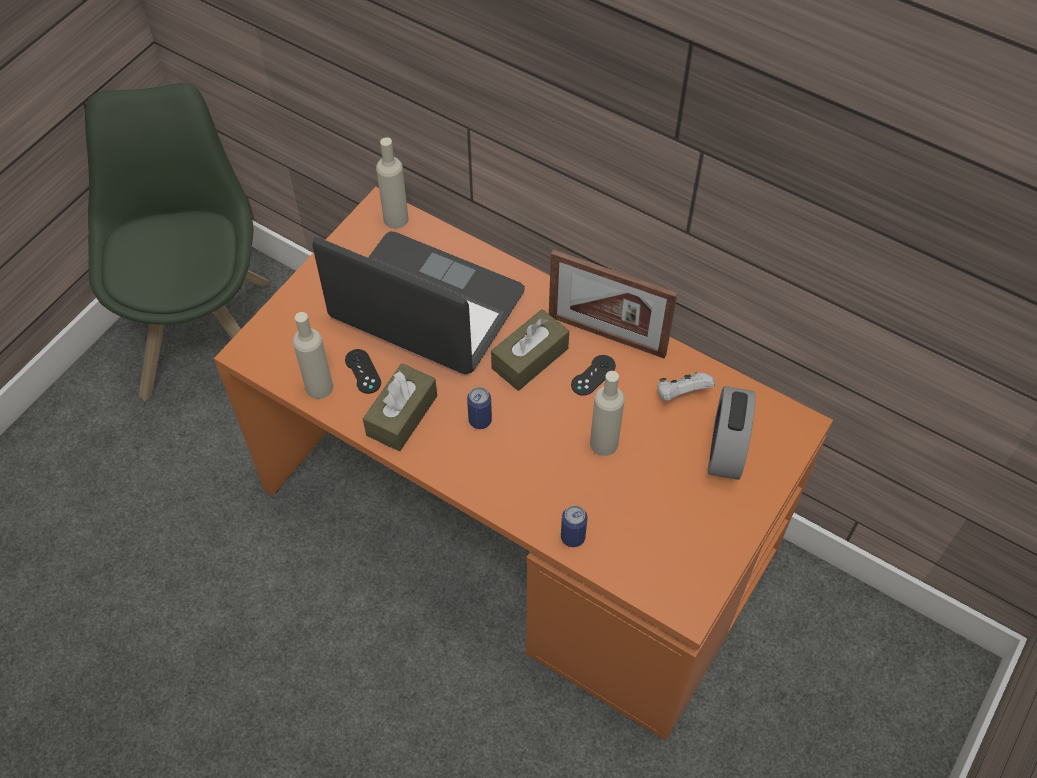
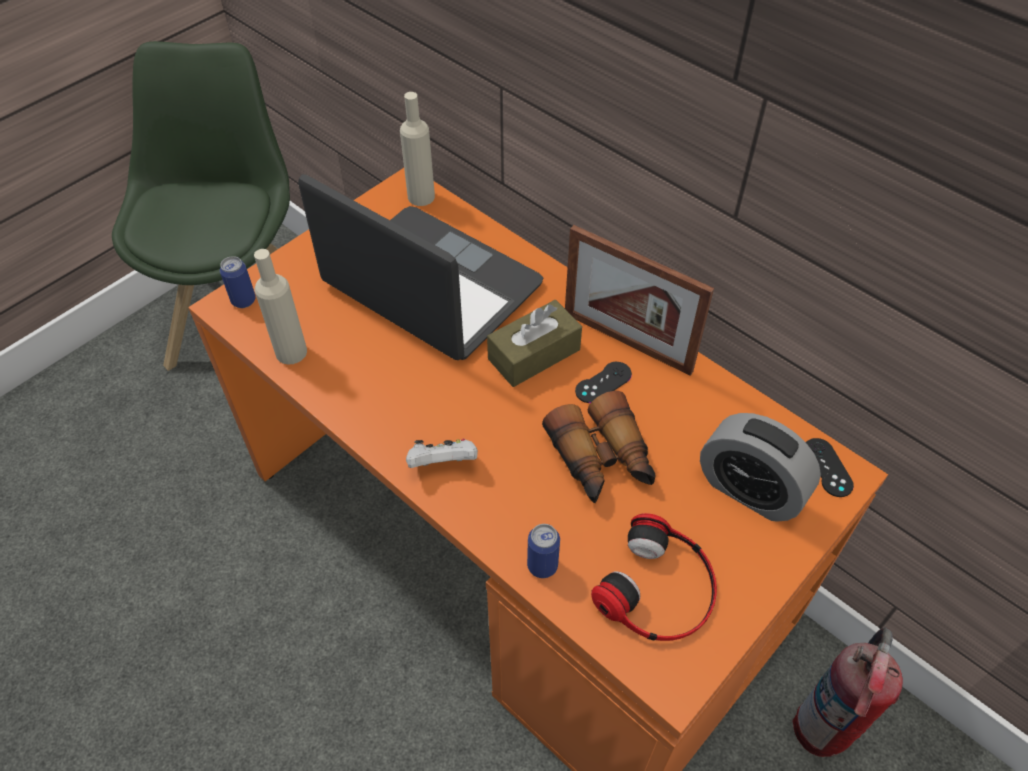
camera: 10 degrees right, 5 degrees down
(363, 371) = (344, 342): black game controller -> black game controller (827, 467)
(402, 415) = (374, 395): brown tissue box -> none
(480, 420) = (461, 413): can -> can (243, 300)
(604, 443) = (602, 460): beige bottle -> binoculars
(667, 540) = (659, 589): none -> headphones
(681, 394) = (704, 418): white game controller -> white game controller (442, 464)
(726, 450) = (750, 490): alarm clock -> alarm clock turned 75 degrees counterclockwise
(809, 633) = (822, 729): none -> fire extinguisher

